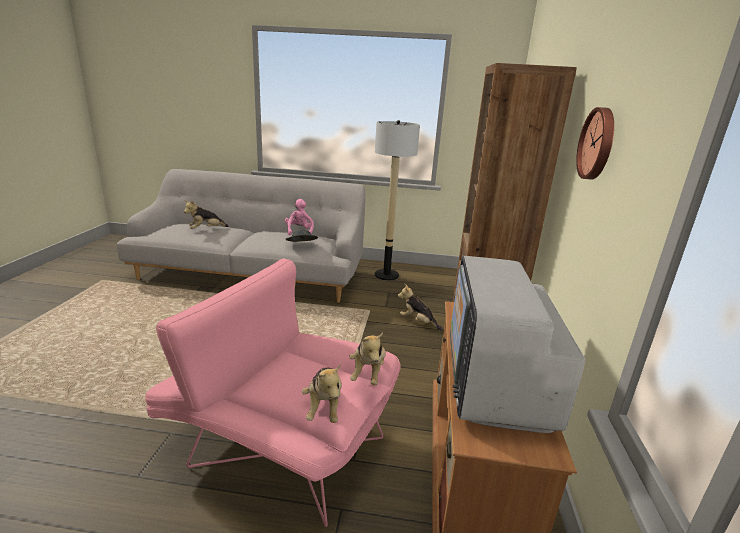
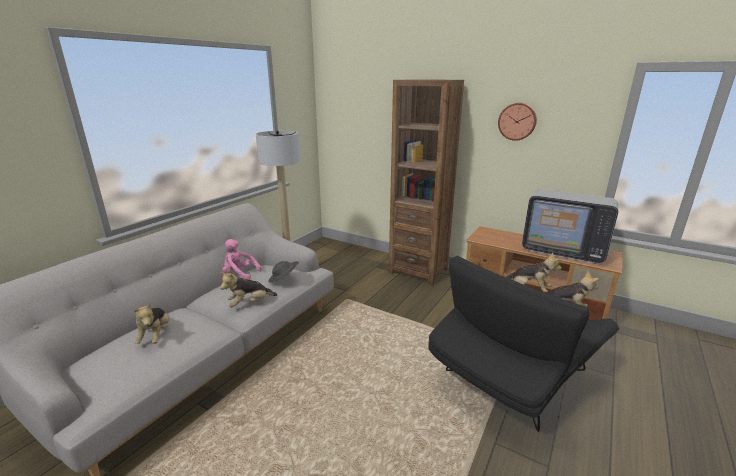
camera: 65 degrees left, 0 degrees up
(279, 443) = (511, 378): pink armchair -> black armchair
(417, 322) = (378, 283): plush toy -> plush toy (249, 303)

